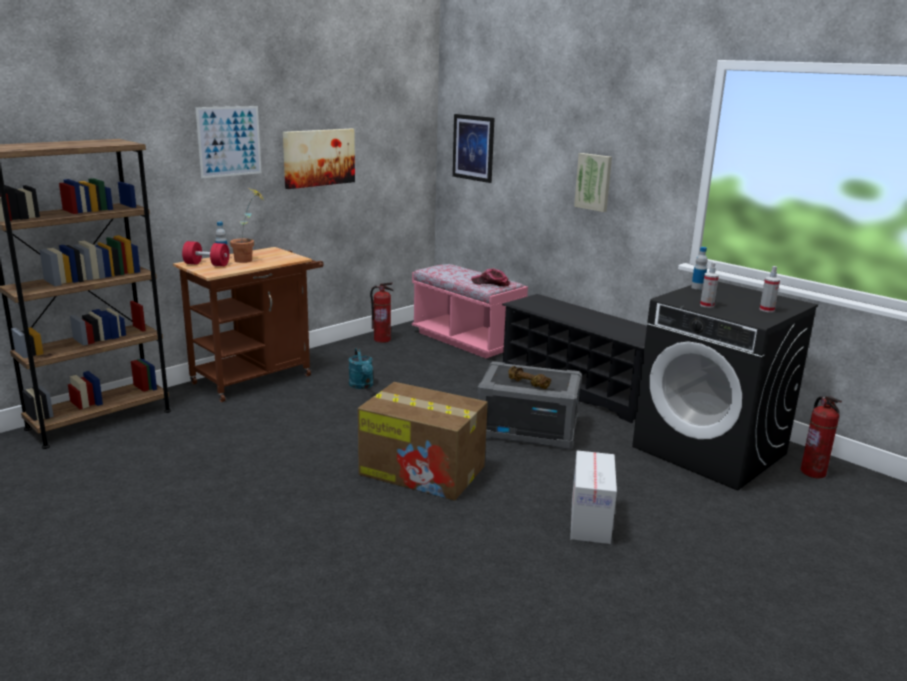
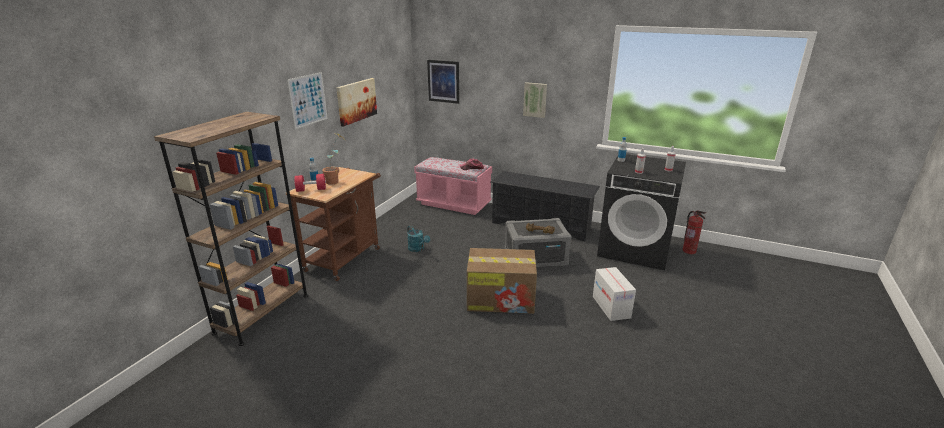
camera: 20 degrees left, 5 degrees up
(382, 339) = (402, 213): fire extinguisher -> none

